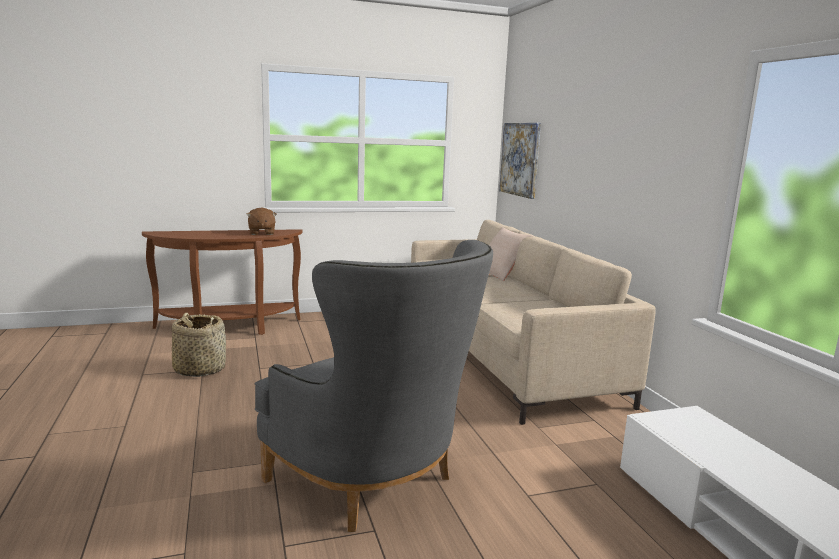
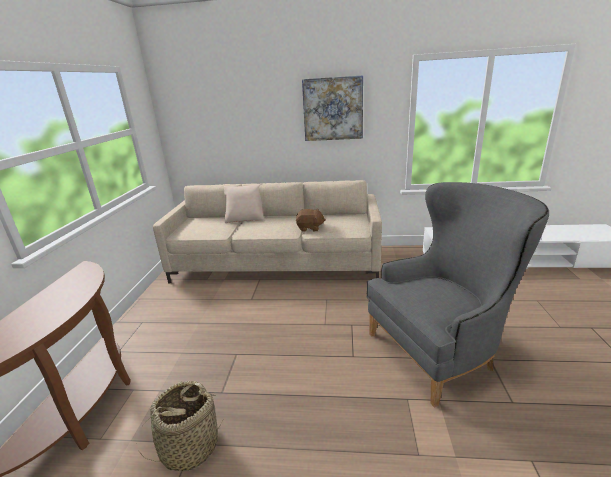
camera: 65 degrees left, 10 degrees up
(261, 233) = (74, 285): brown plush toy -> brown plush toy (310, 228)
(520, 159) = (196, 132): picture -> picture (333, 109)

